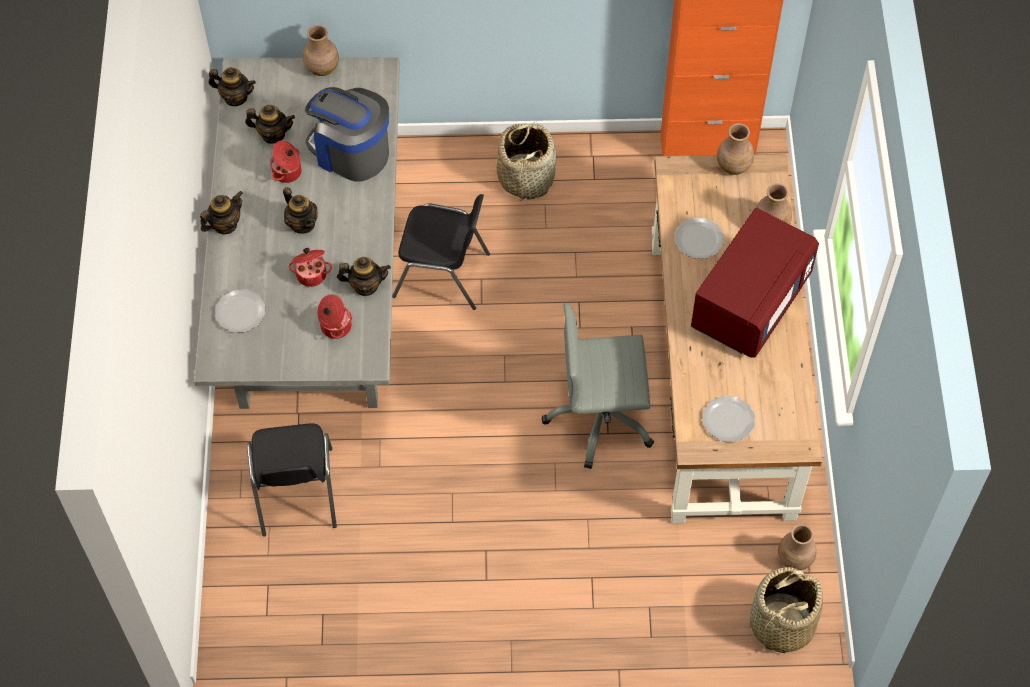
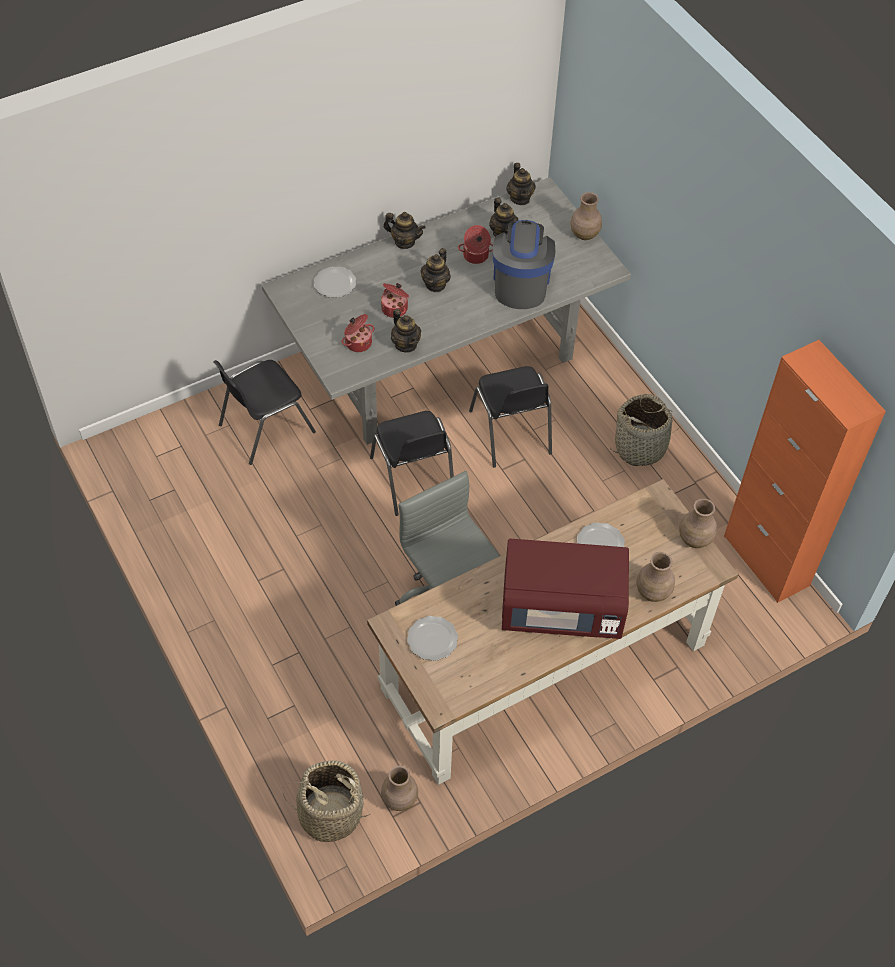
camera: 60 degrees right, 5 degrees down
(446, 386) = (413, 479): none -> black chair

